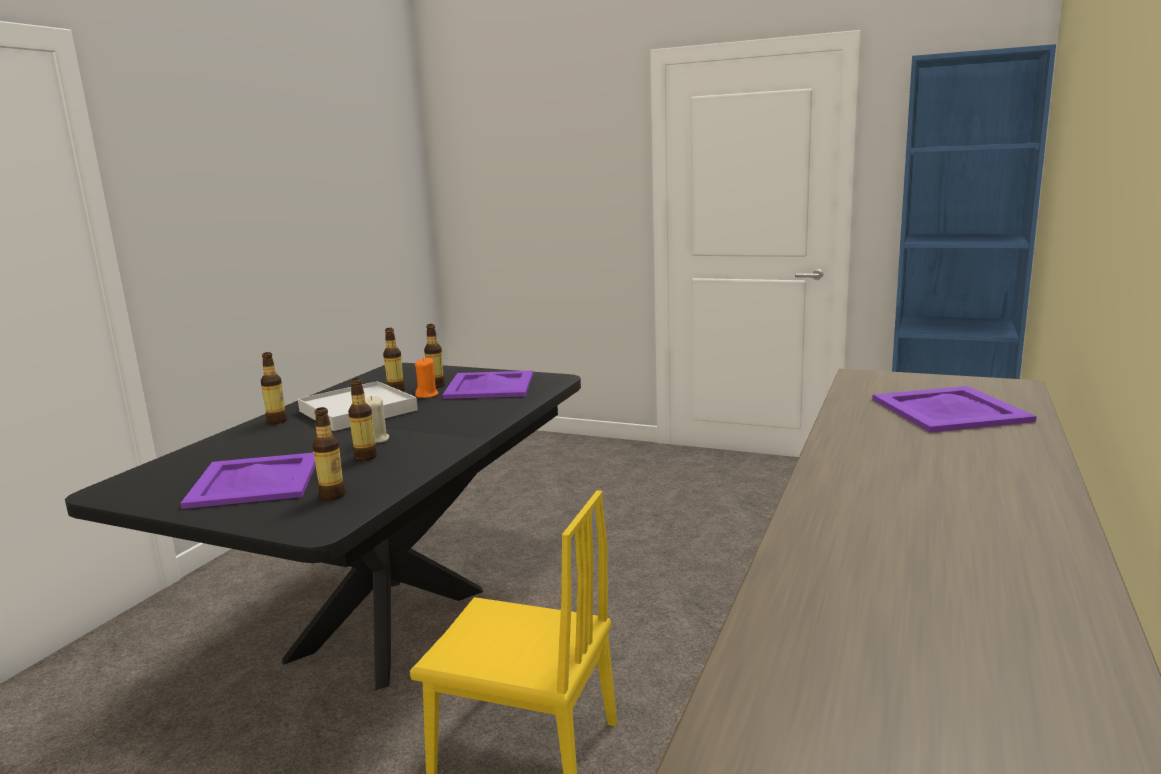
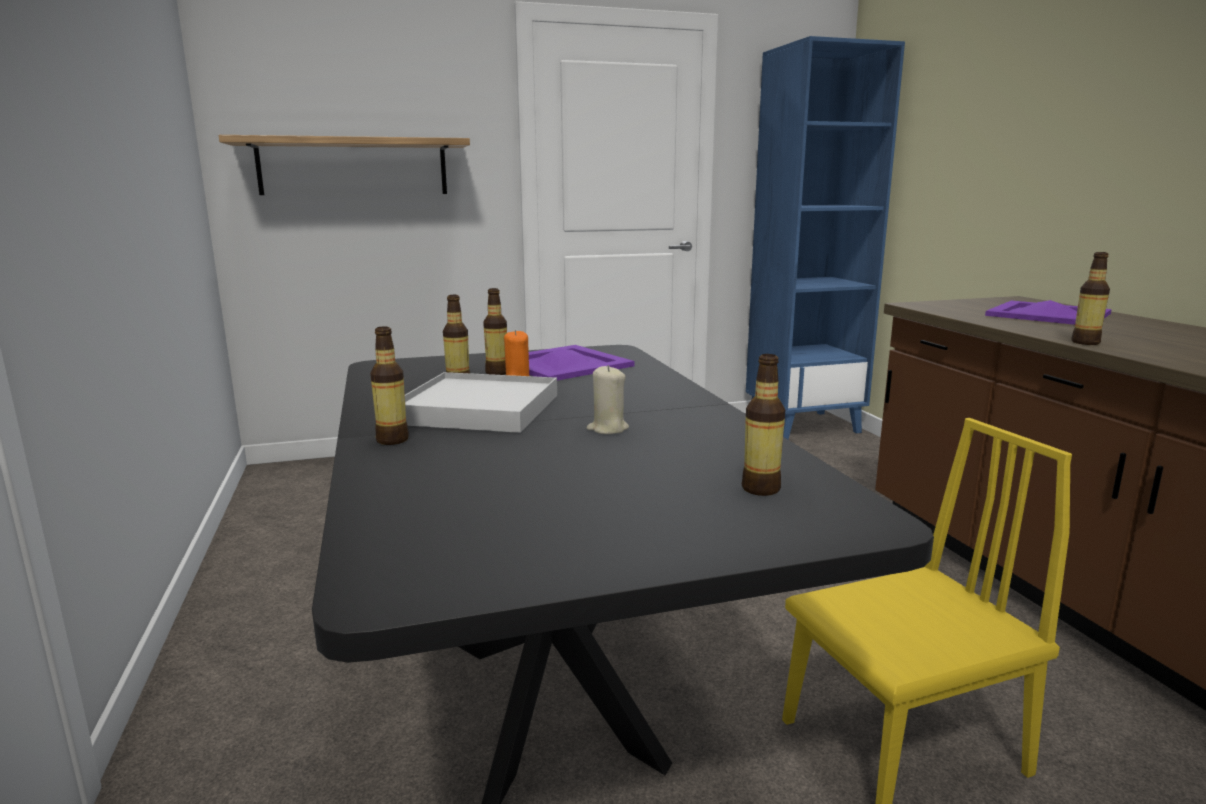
camera: 40 degrees left, 0 degrees up
(256, 481) = (606, 504): purple tray -> none
(365, 457) = (658, 446): bottle -> bottle (1085, 342)
(523, 200) = (353, 167): none -> shelf

